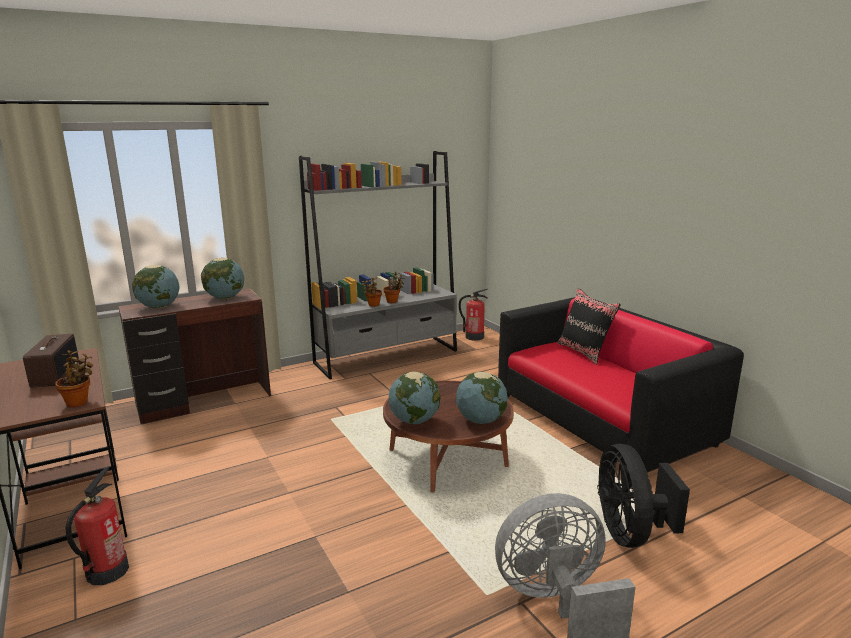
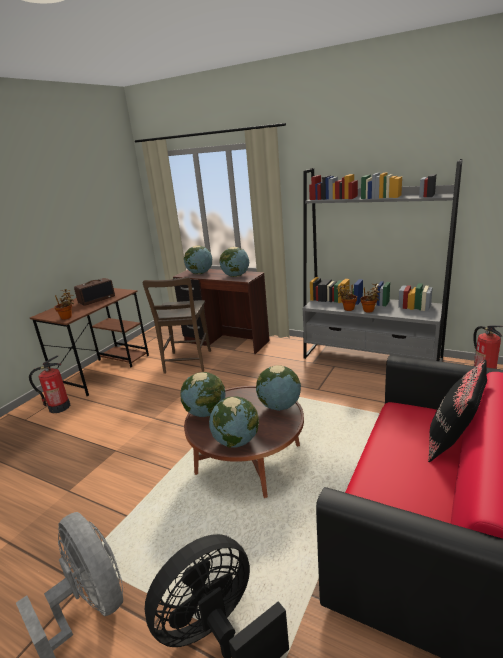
camera: 60 degrees right, 5 degrees up
(202, 438) = (187, 363): none -> brown chair
(455, 389) = (279, 406): none -> globe

